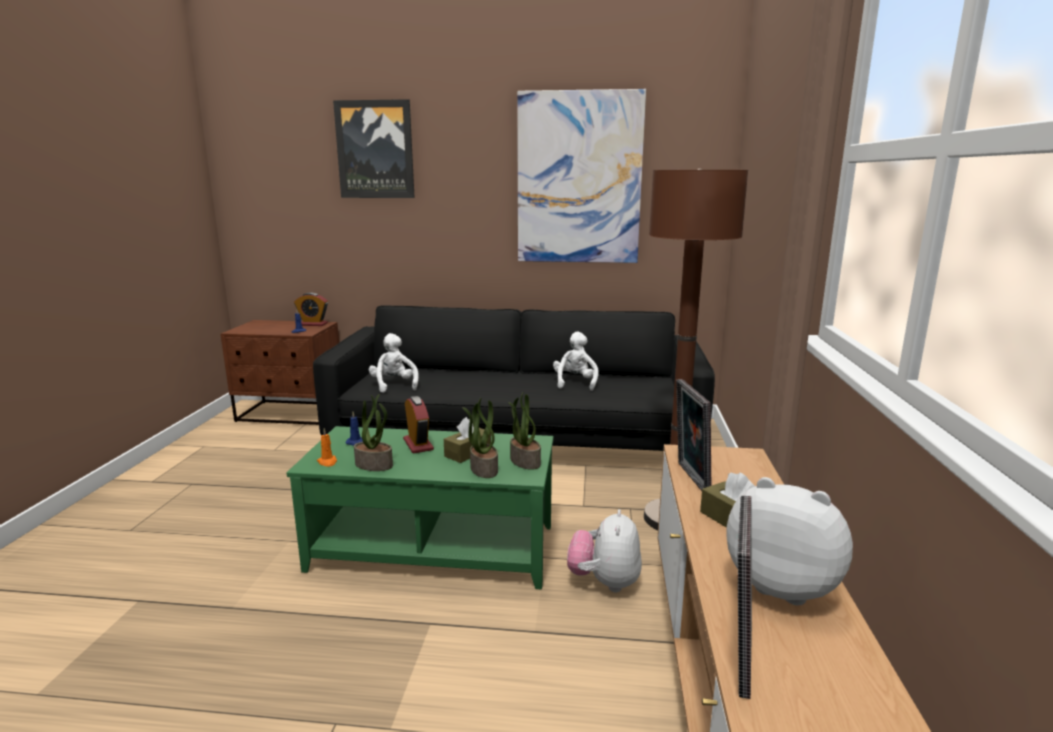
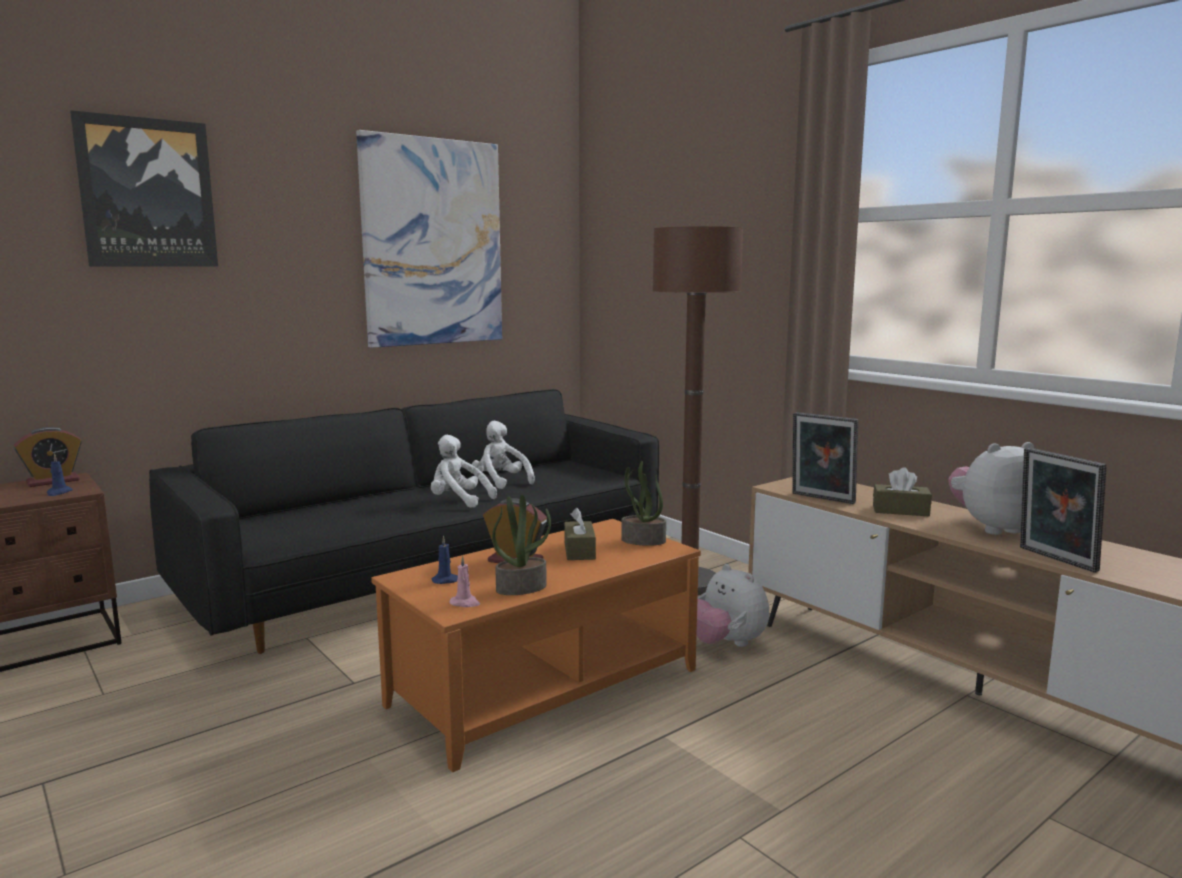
camera: 45 degrees left, 5 degrees down
(327, 462) = (465, 603): orange candle -> pink candle
(394, 385) = (299, 532): white plush toy -> white plush toy (458, 501)
(434, 546) = (543, 686): green coffee table -> orange coffee table
(483, 469) = (626, 556): potted plant -> none

